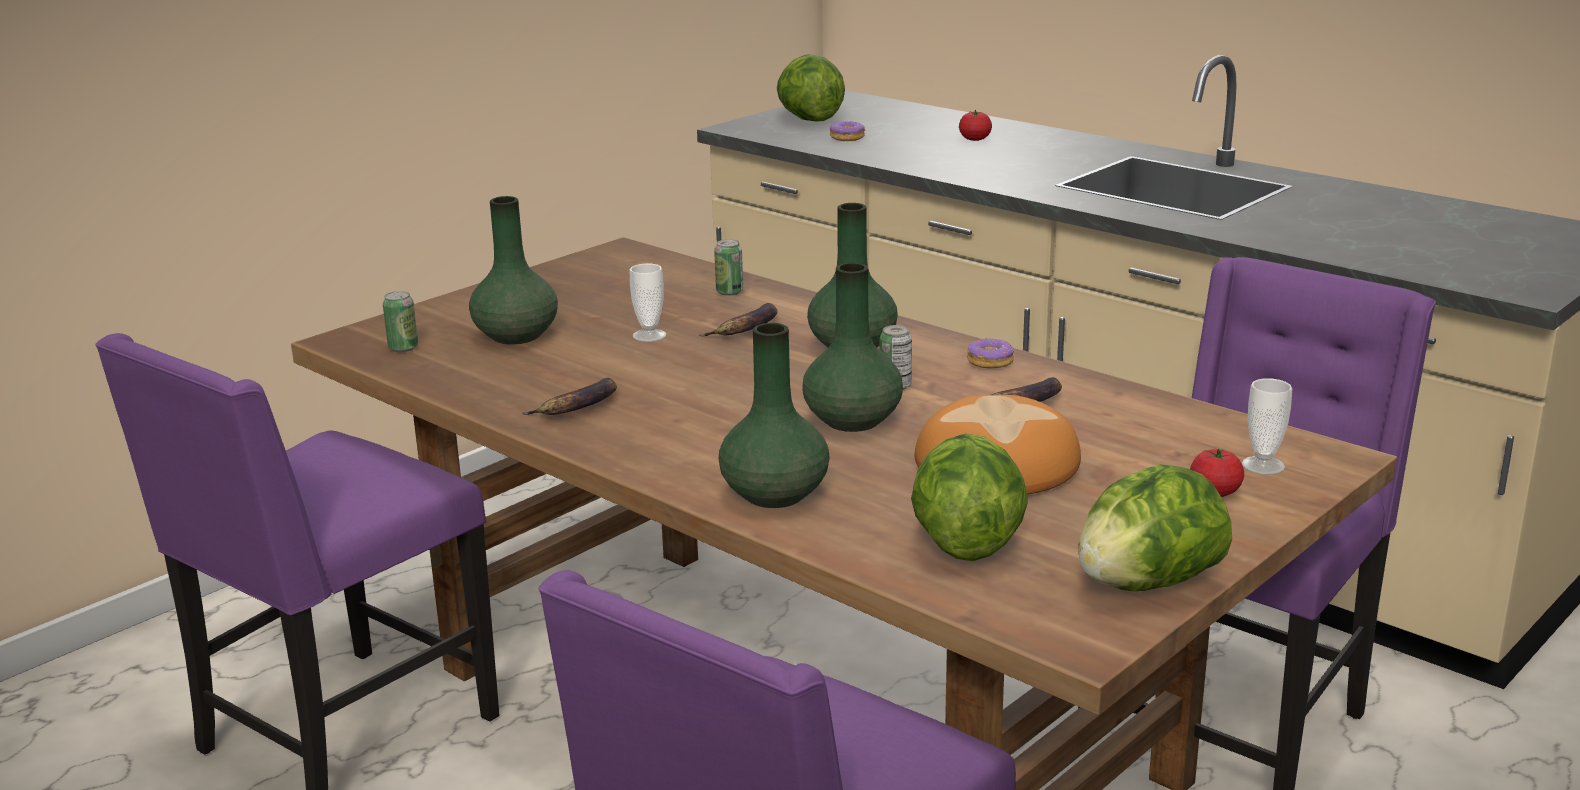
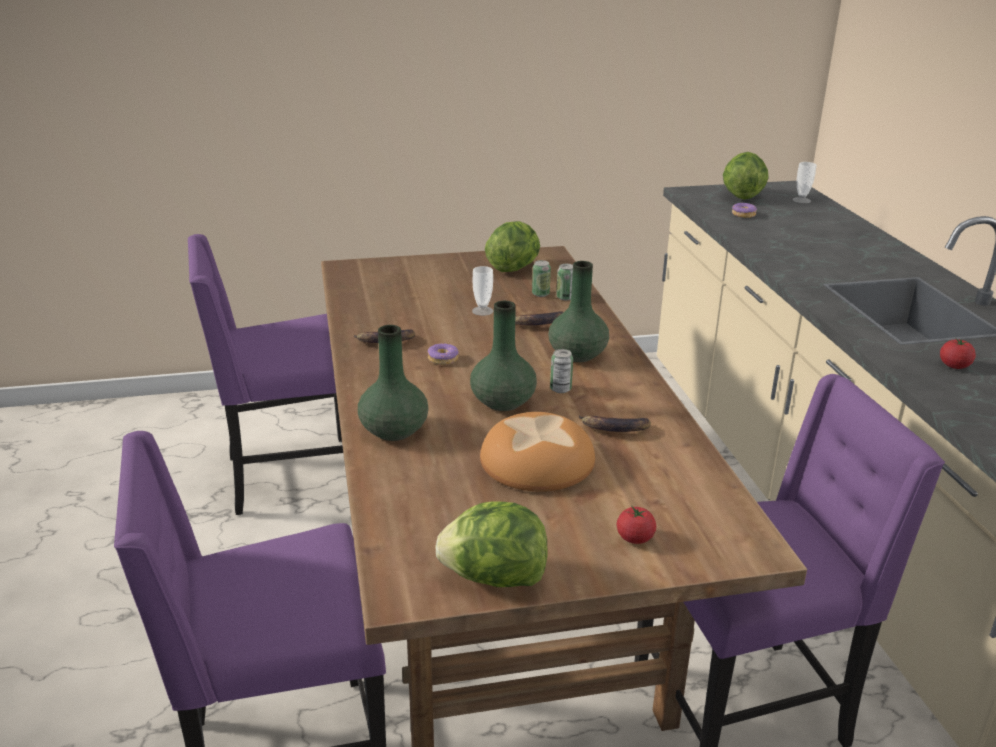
camera: 35 degrees right, 5 degrees up
(403, 348) = (361, 279): can -> can (540, 294)
(517, 335) = (420, 289): green vase -> none
(964, 542) = (439, 503): lettuce -> lettuce (514, 268)
(975, 139) = (826, 236): tomato -> tomato (954, 366)
(990, 362) = (640, 394): donut -> donut (443, 359)
(1263, 465) = (697, 534): cup -> cup (801, 200)

